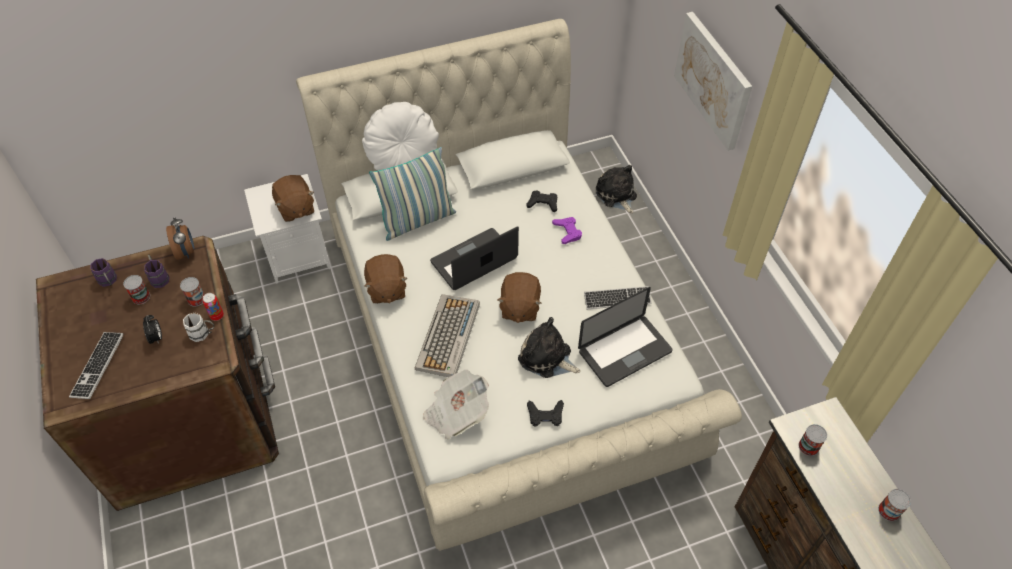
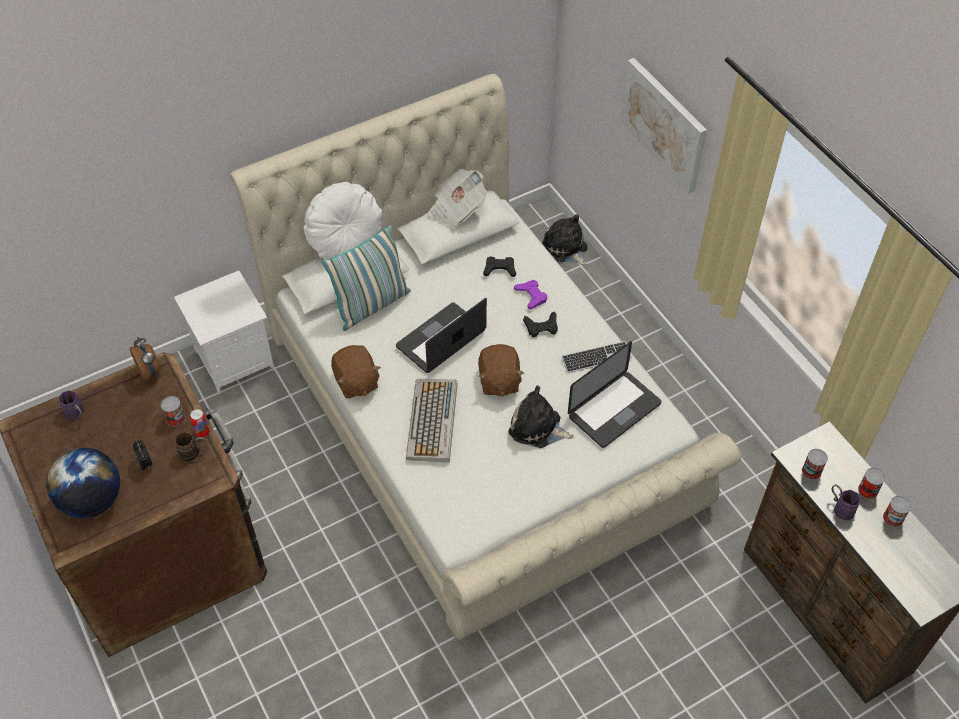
camera: 10 degrees left, 0 degrees up
(97, 366) = (92, 501): keyboard -> globe
(141, 297) = (116, 425): can -> can (868, 490)
(158, 277) = (128, 401): purple mug -> purple mug (840, 507)
(203, 334) = (194, 452): white mug -> brown mug
(295, 208) = (236, 310): brown plush toy -> none
(456, 413) = (458, 496): newspaper -> newspaper (456, 209)
(545, 415) = (548, 485): black game controller -> black game controller (541, 327)

